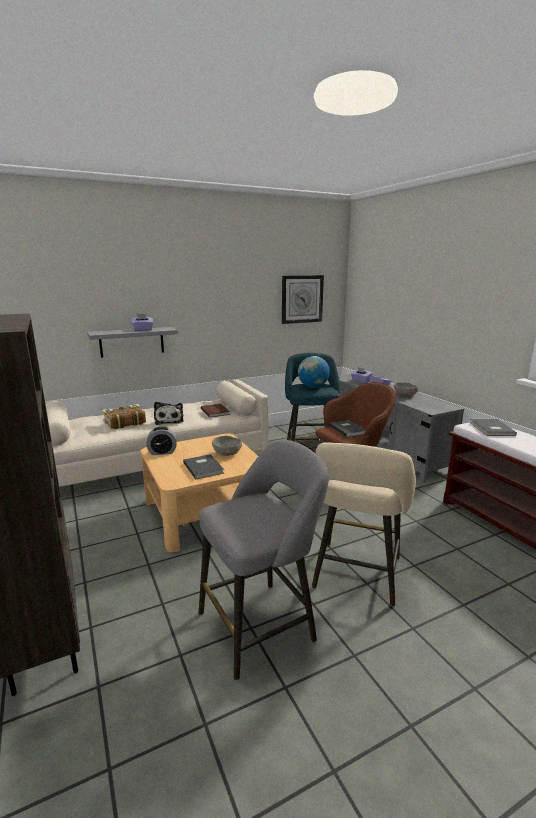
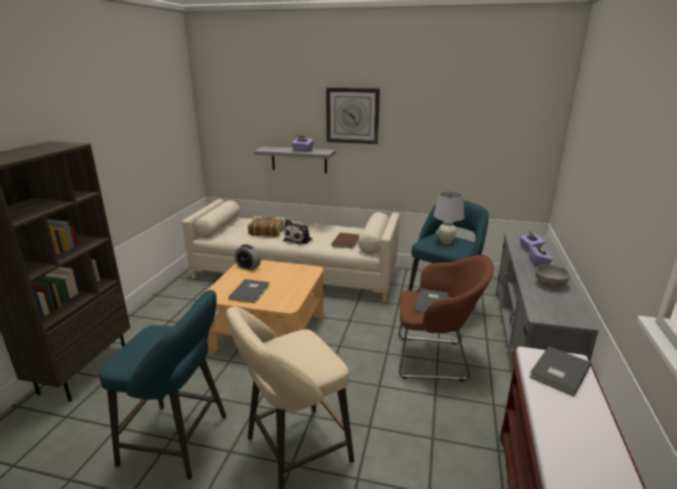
camera: 40 degrees right, 5 degrees up
(227, 453) = (287, 286): grey bowl -> none
(262, 624) = (180, 441): grey stool -> turquoise stool
(302, 299) = (494, 133): wall clock -> wall clock (352, 115)
(313, 387) = (446, 241): globe -> white table lamp

